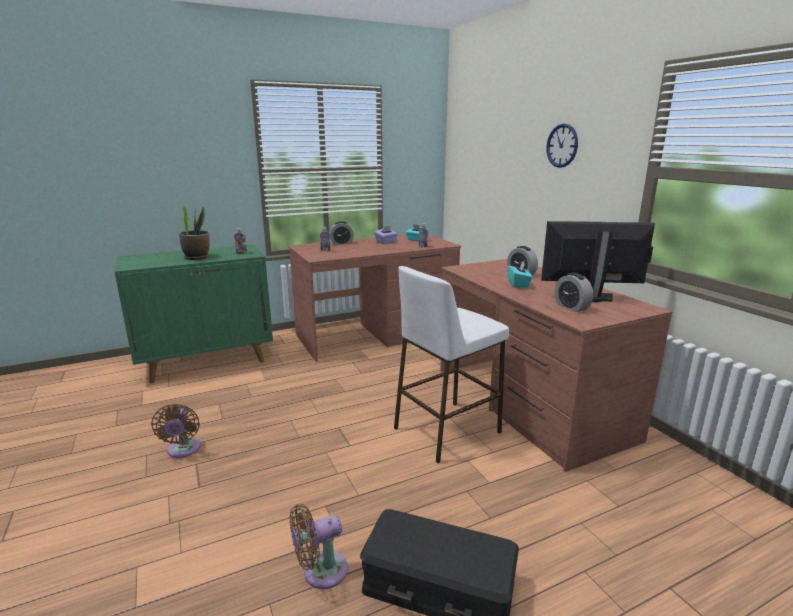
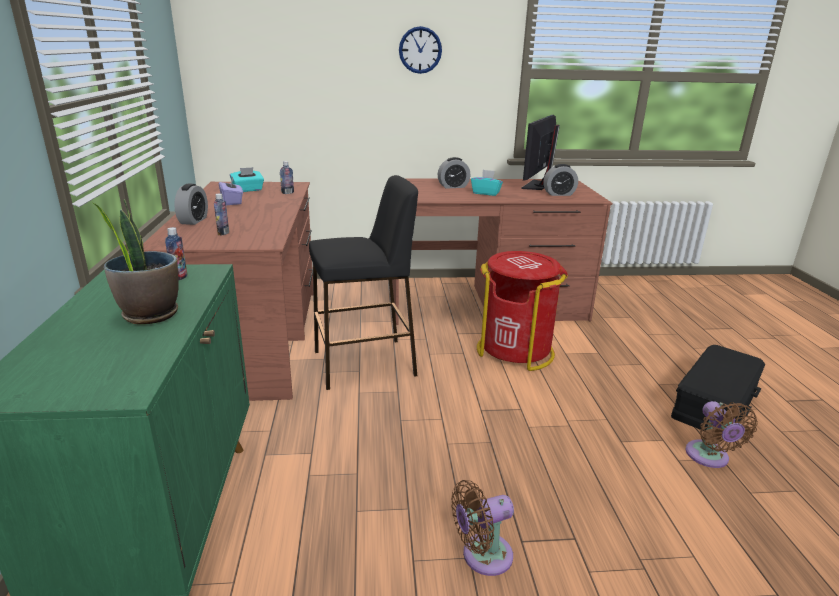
camera: 70 degrees left, 5 degrees up
(183, 450) = (482, 556): brown fan -> brown fan turned 150 degrees clockwise
(373, 372) = (365, 363): none -> black stool
(446, 430) = (515, 351): white stool -> red trash can

